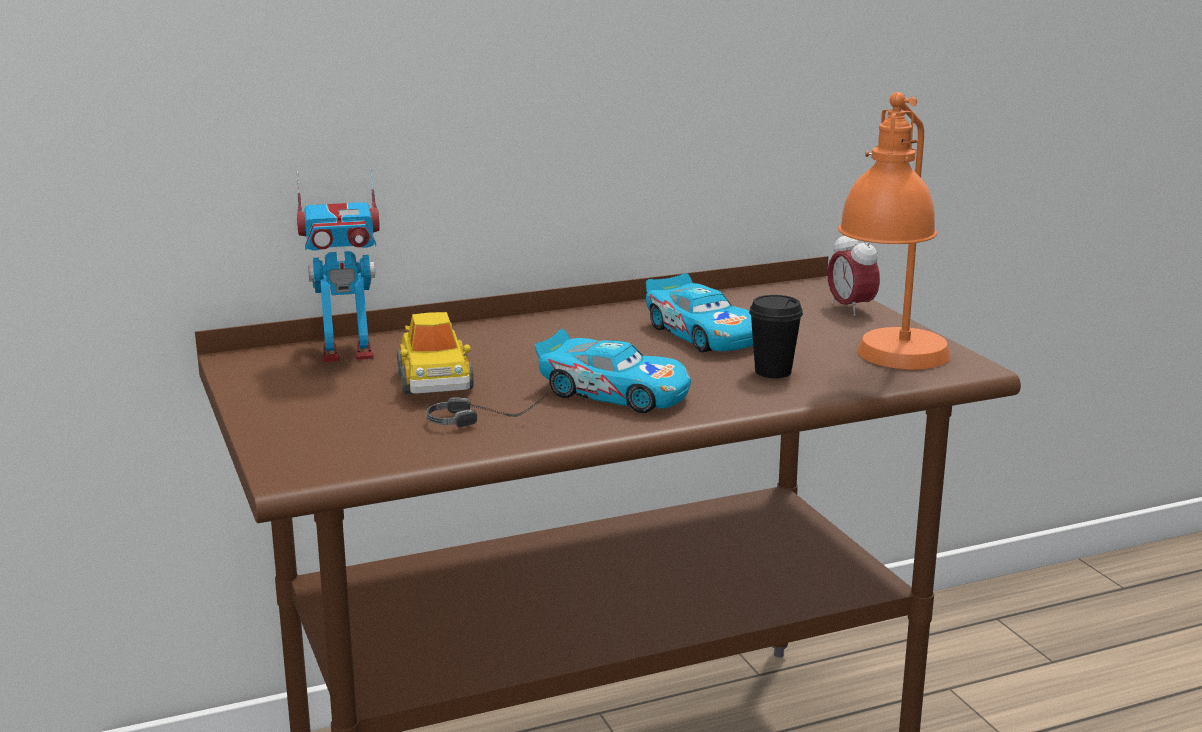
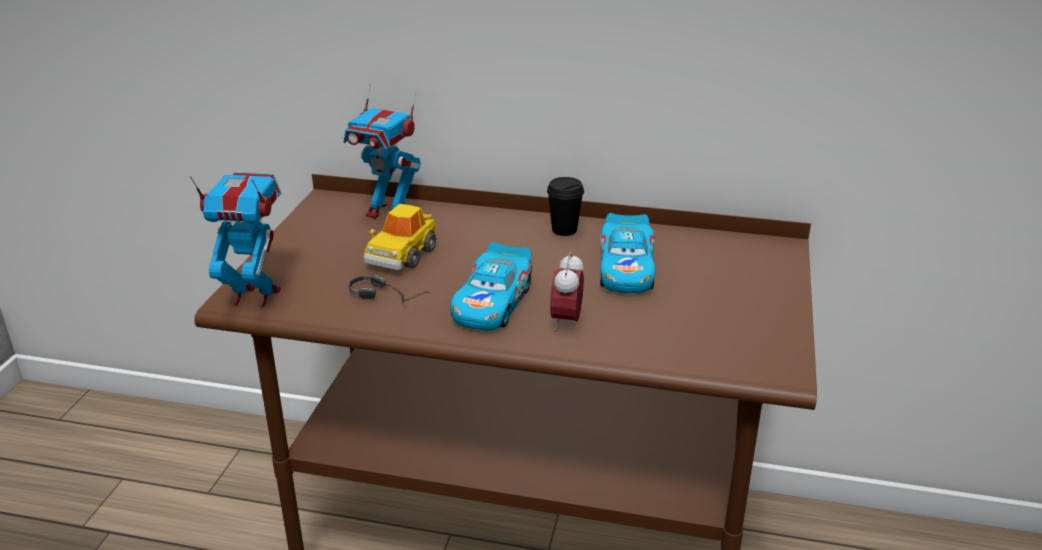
camera: 35 degrees right, 10 degrees up
(313, 462) = (255, 296): none -> toy robot
(615, 393) = (492, 303): toy car -> toy car turned 45 degrees clockwise
(773, 372) = (624, 322): black cup -> black cup (564, 230)
(850, 308) = (775, 279): alarm clock -> alarm clock (566, 321)
(891, 366) = (721, 348): orange table lamp -> none

